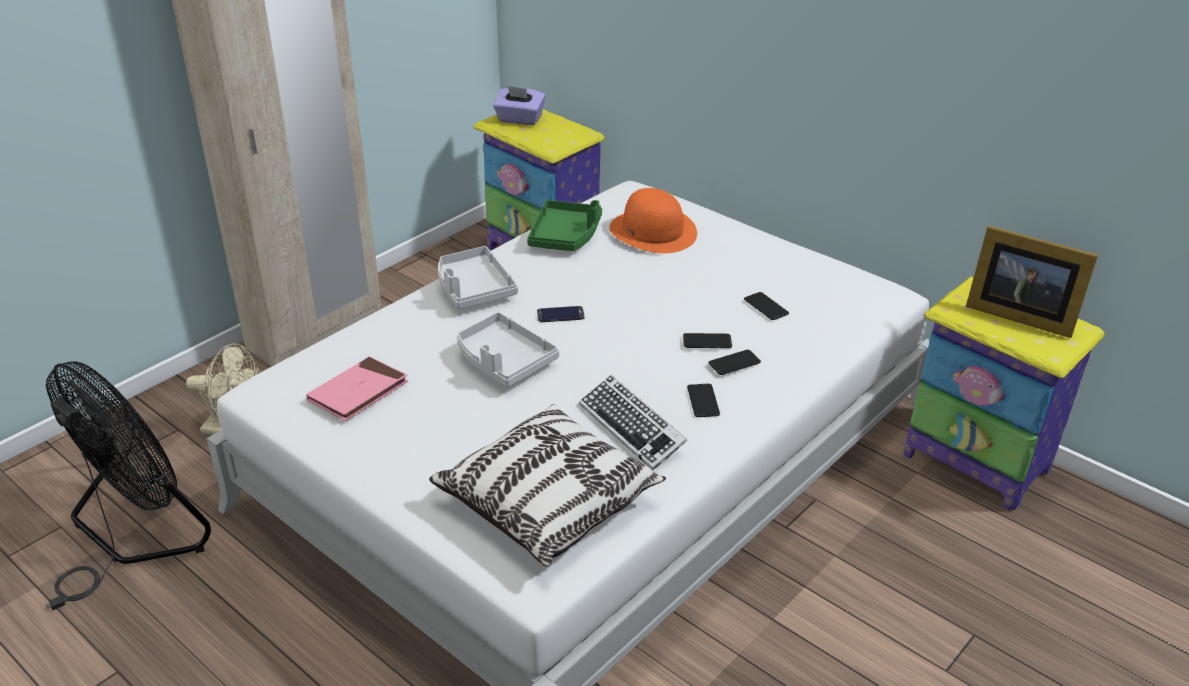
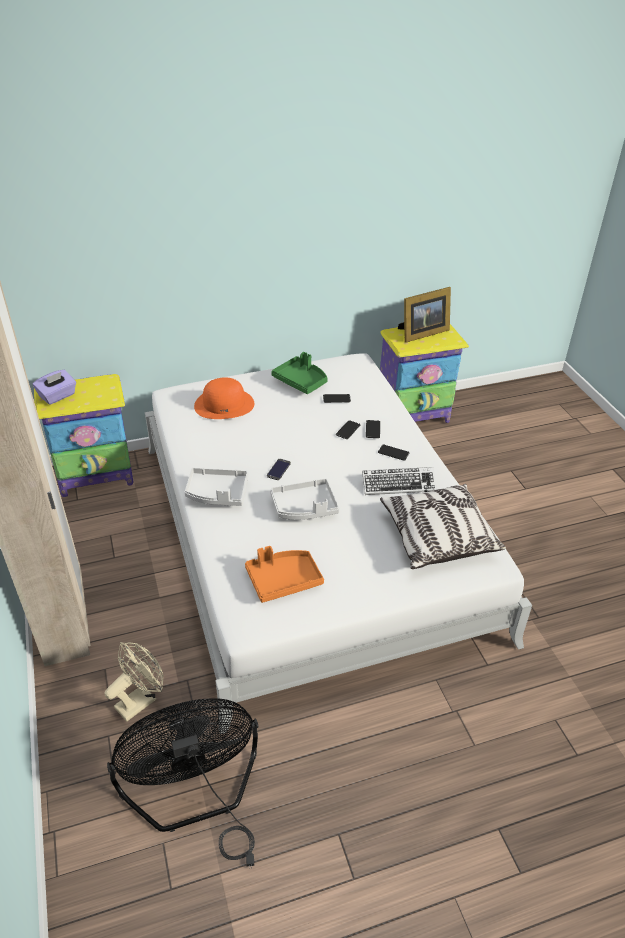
camera: 60 degrees left, 5 degrees up
(358, 392) = (283, 580): pink book -> orange tray
(565, 236) = (194, 437): green tray -> green tray (301, 381)

